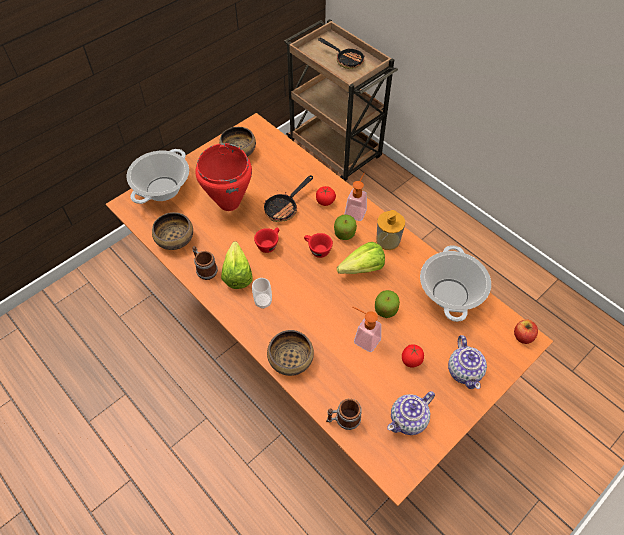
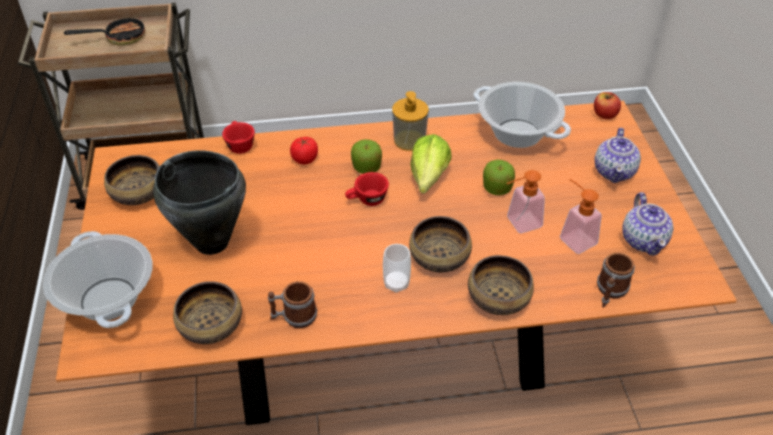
camera: 55 degrees left, 10 degrees down
(228, 203) = (212, 243): red cooking pot -> black cooking pot
(238, 271) = (329, 285): lettuce -> none
(269, 244) = (316, 237): red cup -> red cup (239, 145)
(284, 208) = (276, 196): frying pan -> none
(300, 312) = (440, 257): none -> bowl
(357, 210) = (344, 141): soap dispenser -> soap dispenser (573, 237)
(411, 361) = (575, 202): tomato -> none
(464, 371) = (614, 171): teapot -> teapot turned 75 degrees clockwise

